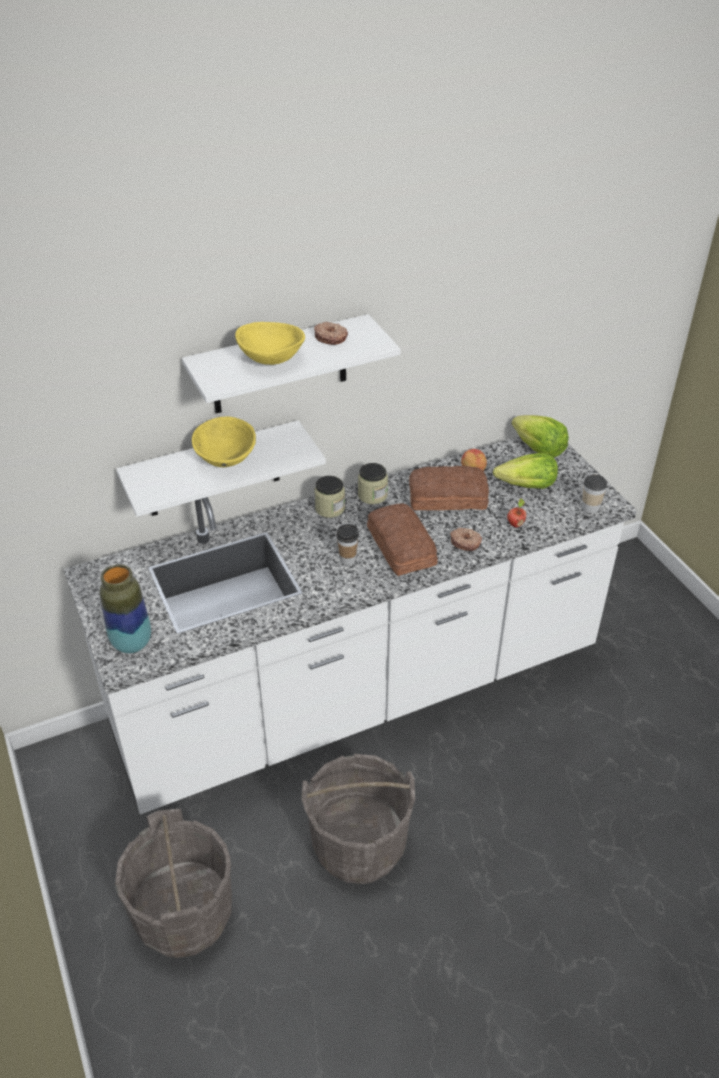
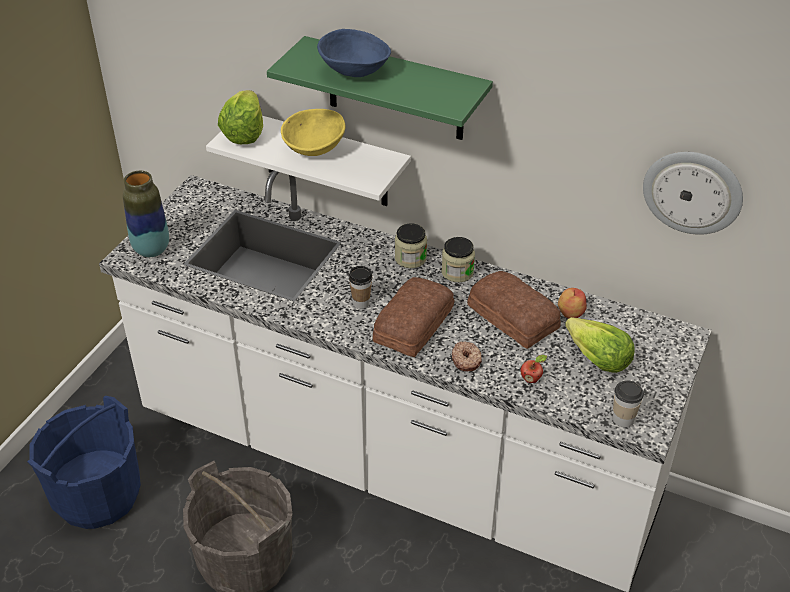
camera: 50 degrees right, 0 degrees up
(183, 914) = (97, 495): grey bucket -> blue bucket
(271, 359) = (354, 71): yellow bowl -> blue bowl
(279, 365) = (395, 90): white shelf -> green shelf
(330, 337) = (427, 81): donut -> none
(527, 327) = (692, 191): none -> wall clock
(538, 449) = (662, 339): lettuce -> lettuce (244, 133)

